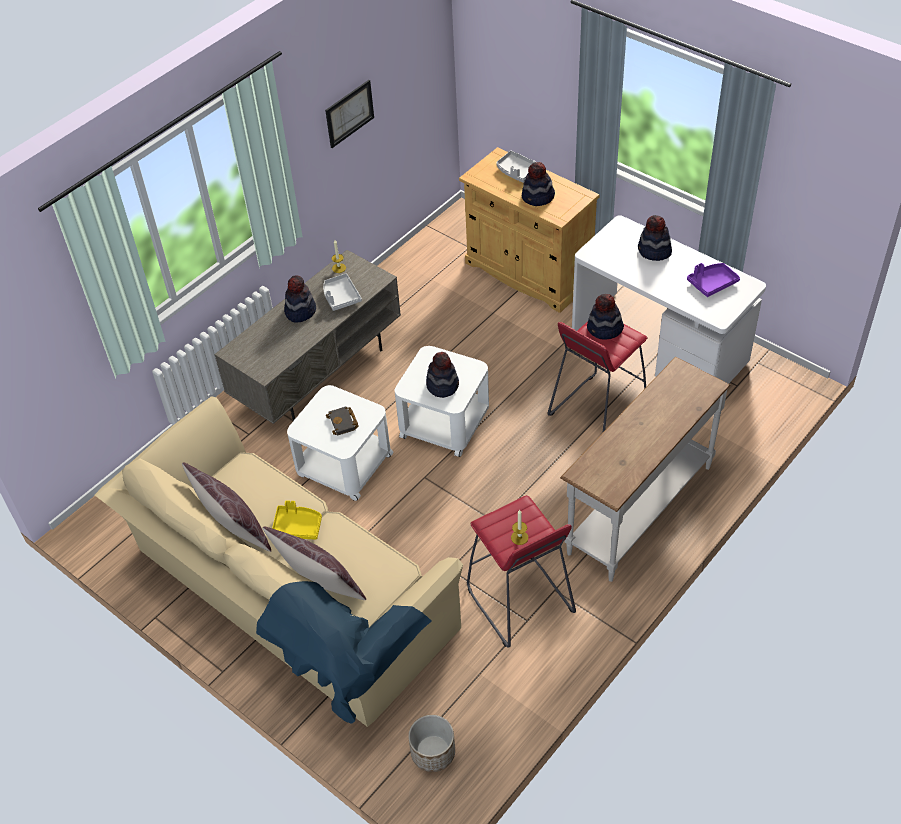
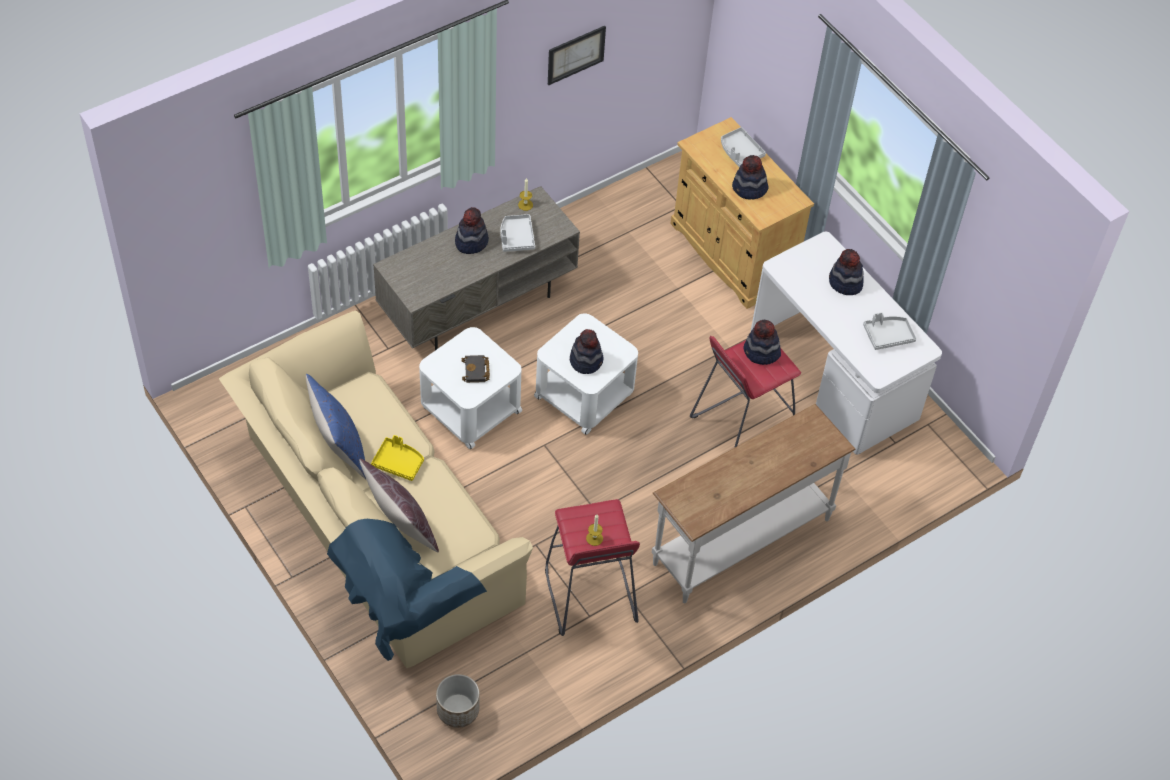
camera: 10 degrees right, 5 degrees up
(234, 531) = (339, 449): brown pillow -> blue pillow
(712, 283) = (888, 336): purple tray -> grey tray

